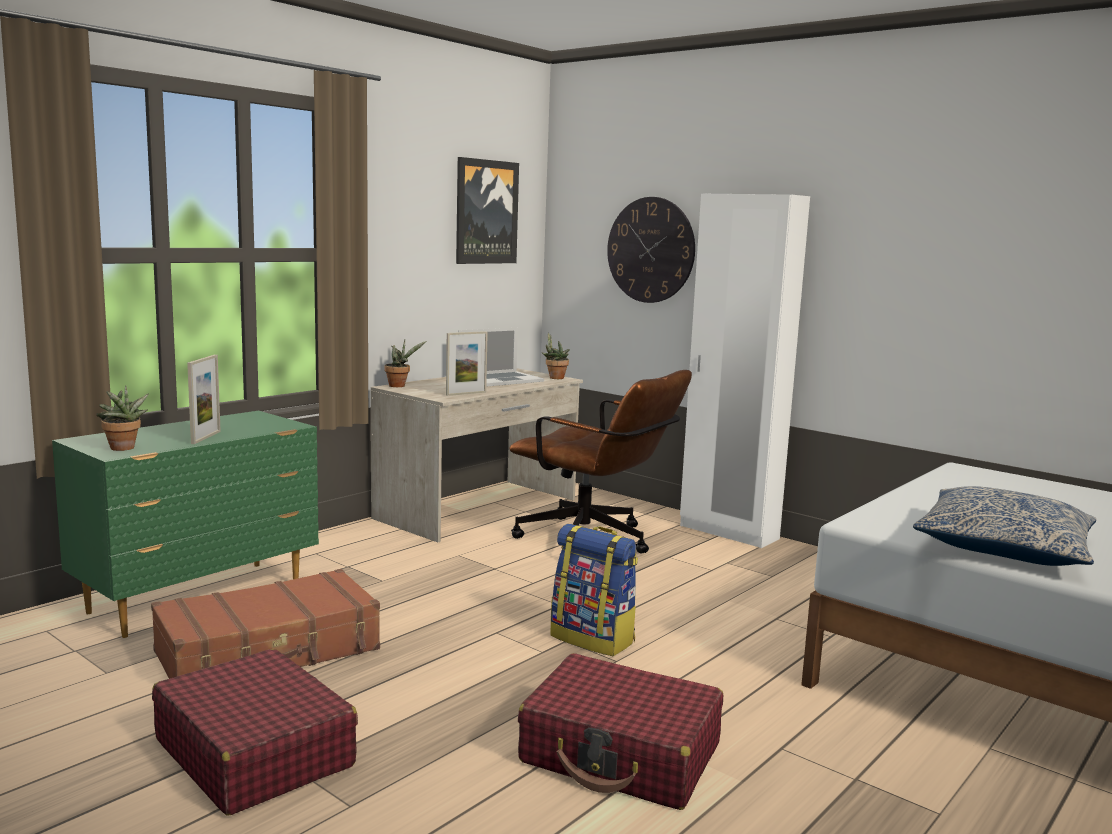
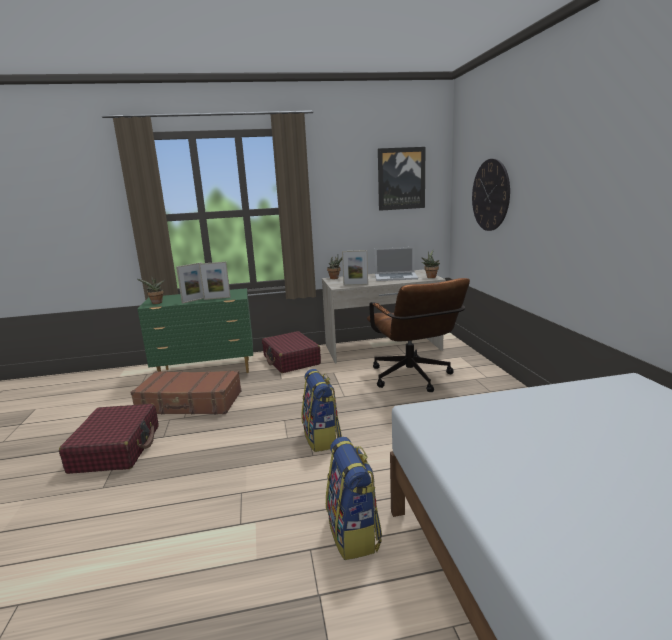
camera: 40 degrees right, 5 degrees up
(249, 430) = (217, 298): none -> picture frame
(621, 754) = (229, 512): red suitcase -> red suitcase (291, 360)
(728, 532) = (510, 389): white wardrobe -> none
(799, 717) = (354, 533): none -> backpack
(1004, 546) = (497, 464): pillow -> none

